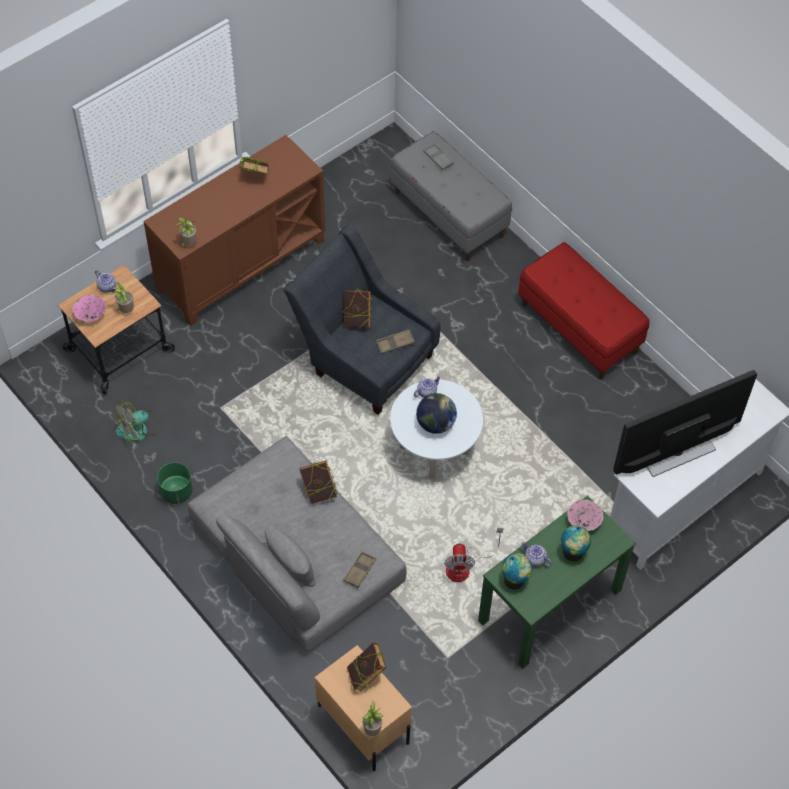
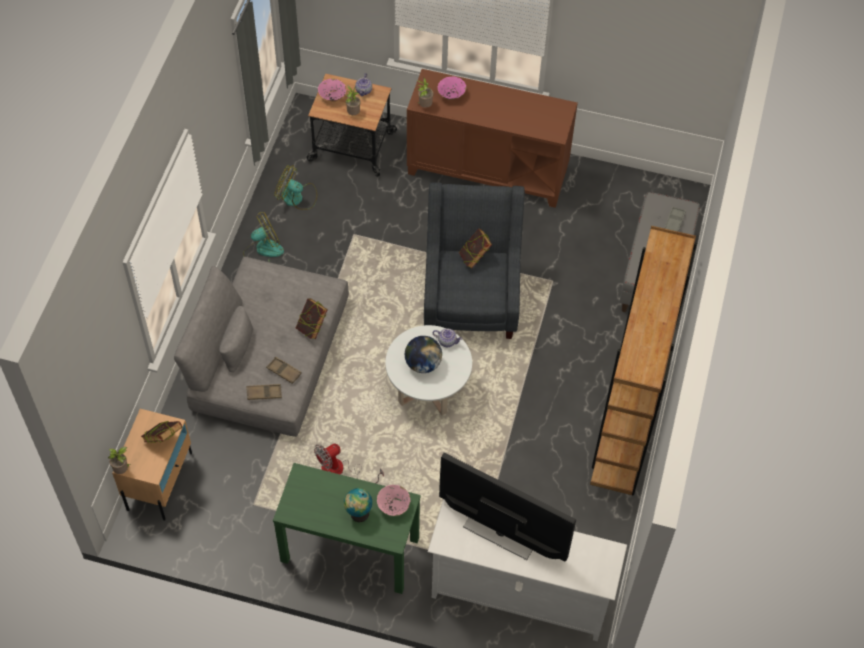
camera: 55 degrees right, 0 degrees up
(176, 492) = (263, 251): green planter -> fan
(194, 217) = (451, 95): none -> pink bowl
(255, 176) = (521, 108): book -> none
(395, 343) = (472, 295): brown tray -> brown tray (284, 371)
(515, 581) = (304, 487): globe -> none
(534, 559) = (332, 490): teapot -> none
(579, 328) = (626, 425): red bench -> brown bookcase

